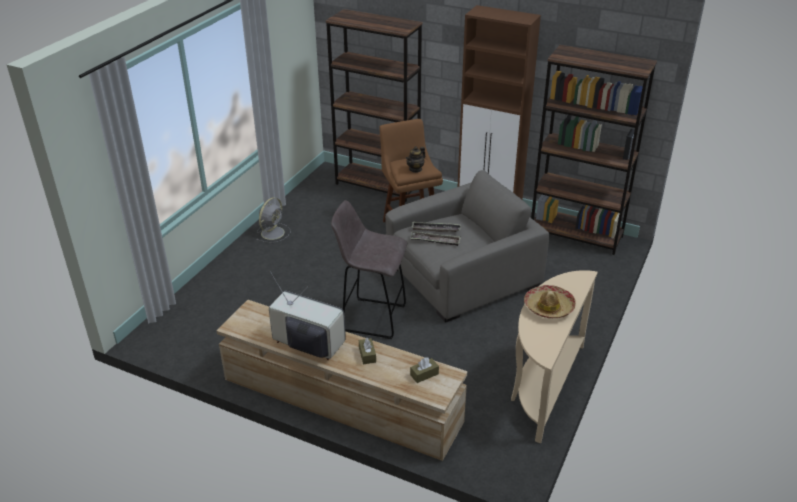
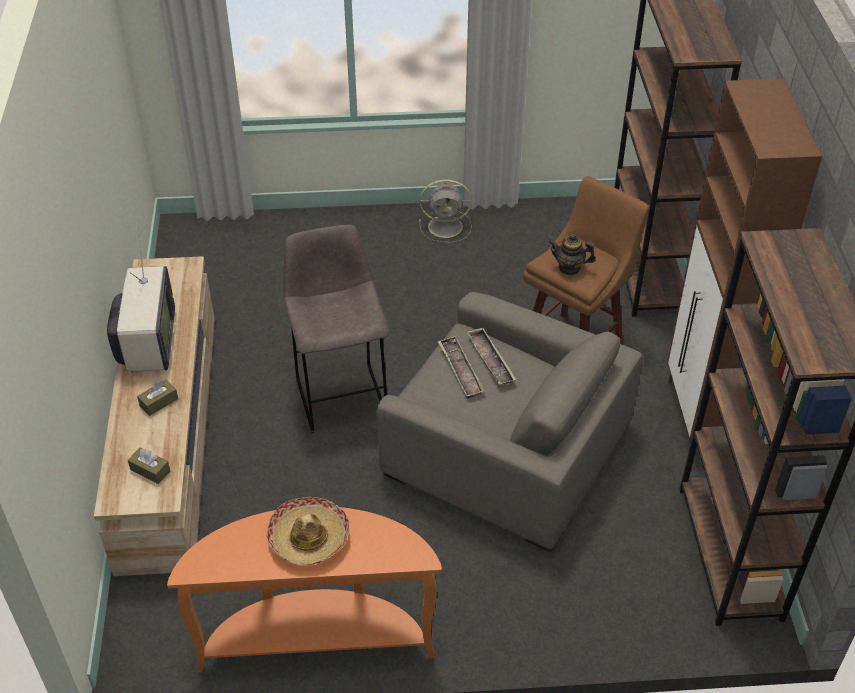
camera: 60 degrees right, 10 degrees up
(543, 386) = (316, 637): beige console table -> orange console table

